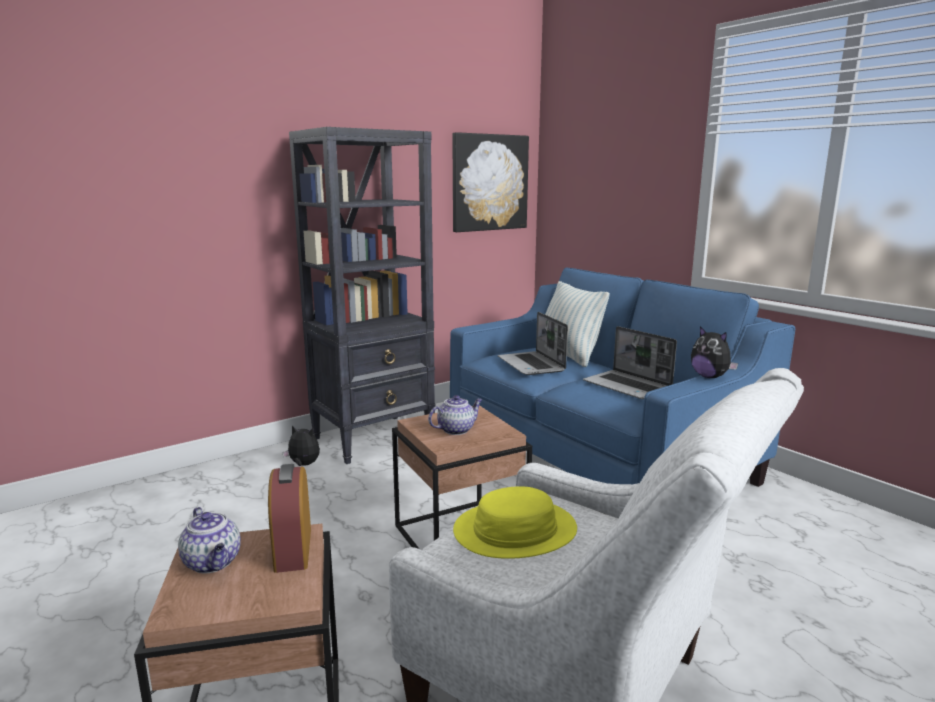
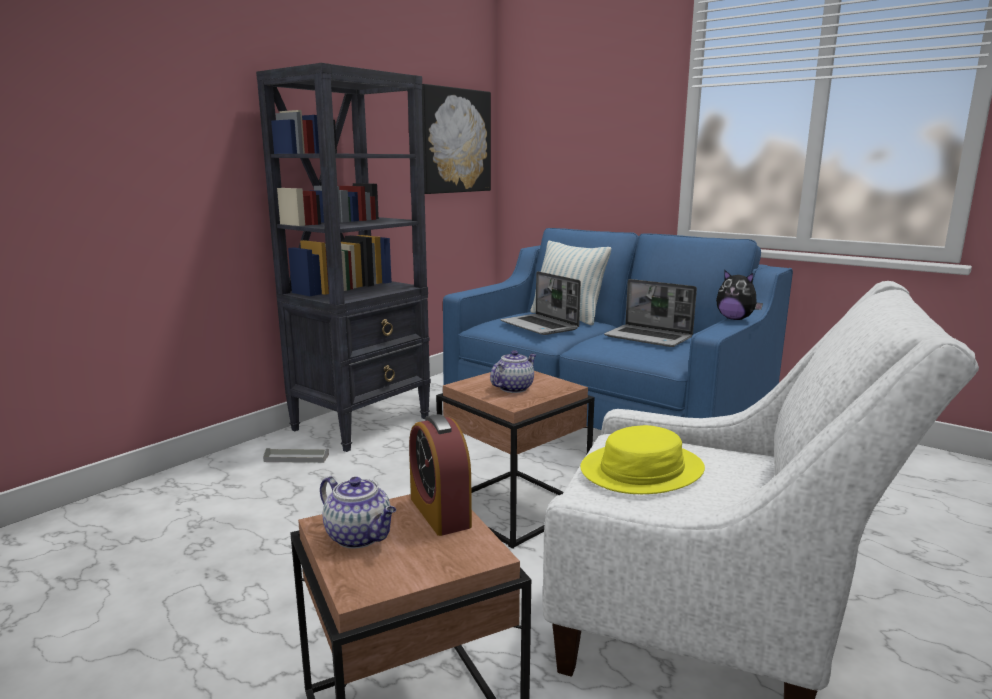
camera: 15 degrees left, 0 degrees up
(303, 465) = (296, 458): plush toy -> grey tray

